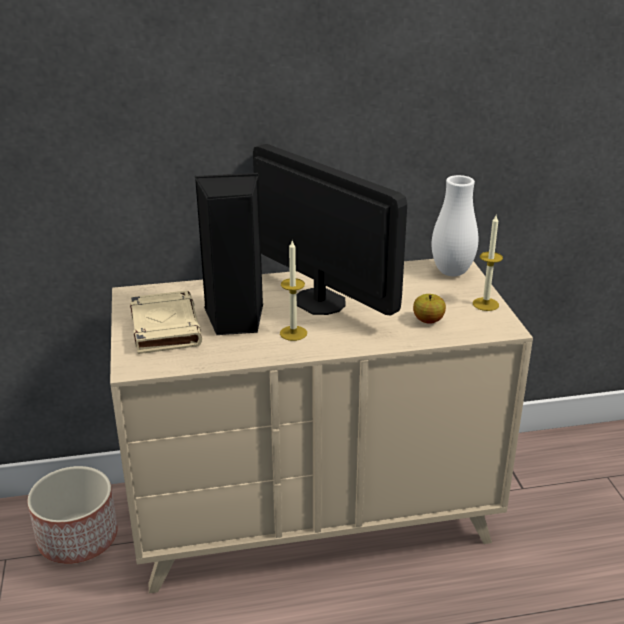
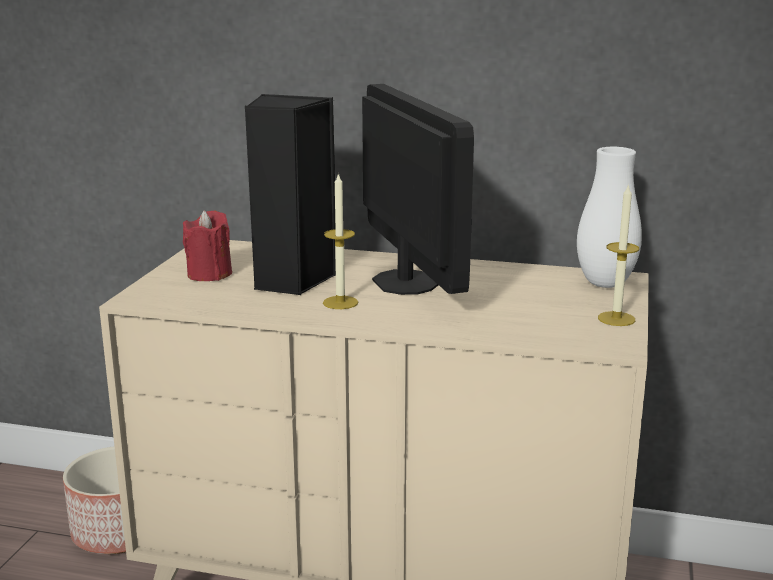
camera: 25 degrees right, 10 degrees down
(165, 327) = (209, 274): beige book -> red candle
(428, 320) = (519, 320): apple -> none

